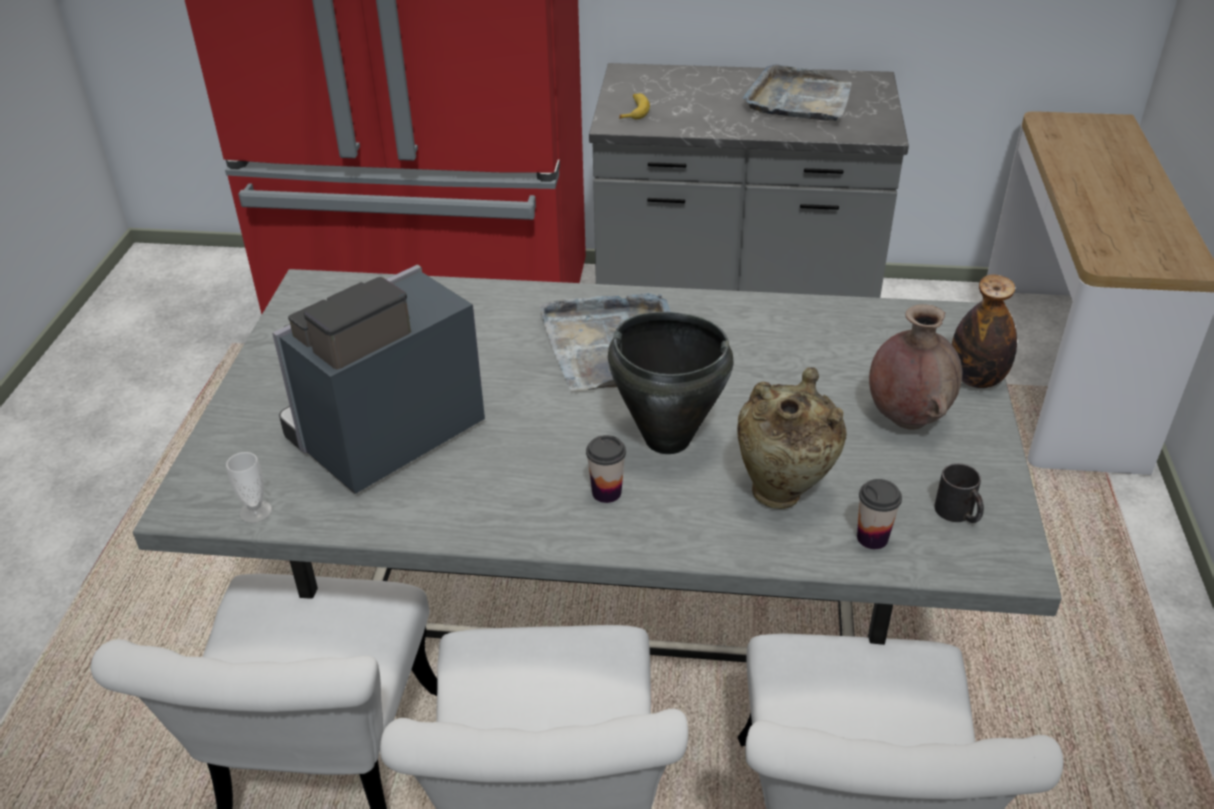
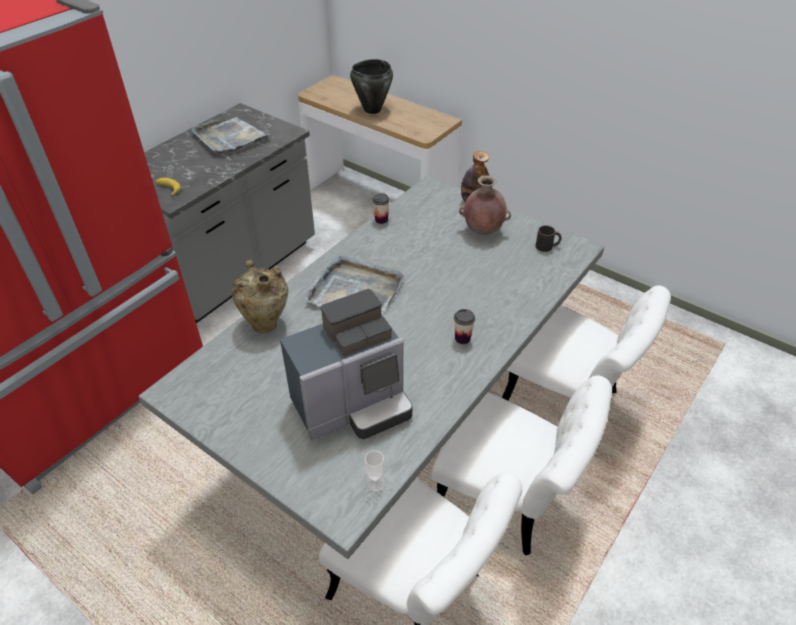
camera: 60 degrees left, 5 degrees up
(382, 436) = (353, 405): coffee machine -> coffee machine turned 105 degrees counterclockwise
(666, 438) = (440, 303): black cooking pot -> black cooking pot (372, 110)
(783, 492) = (502, 285): beige vase -> beige vase (266, 323)
(872, 538) = (545, 274): cup -> cup (381, 220)

